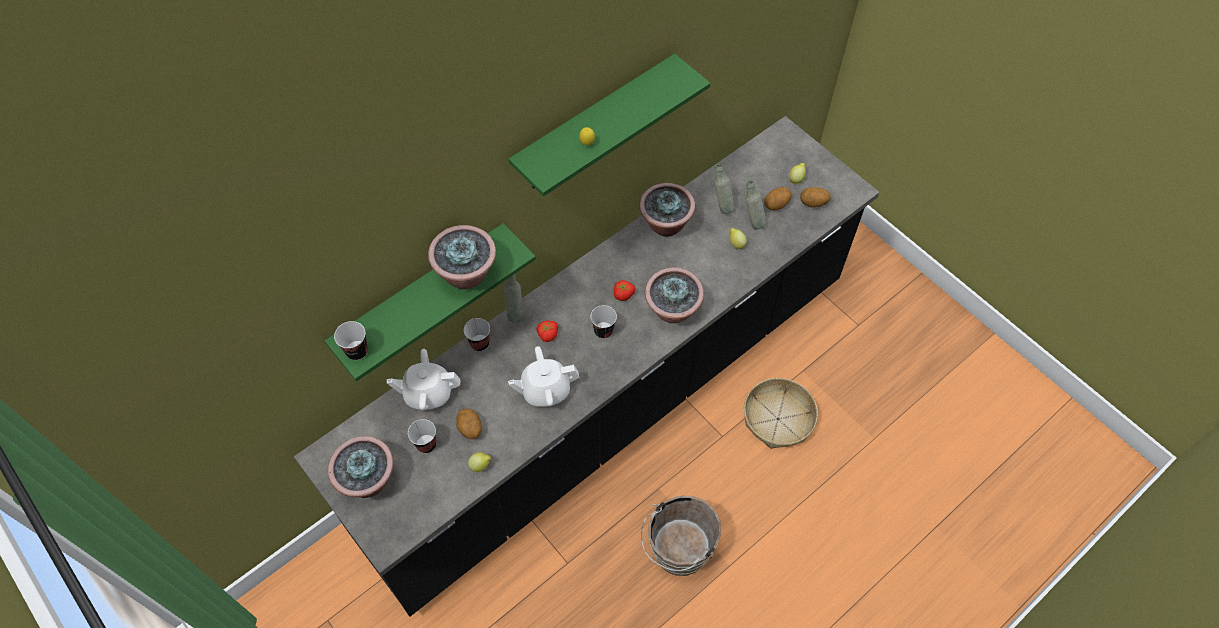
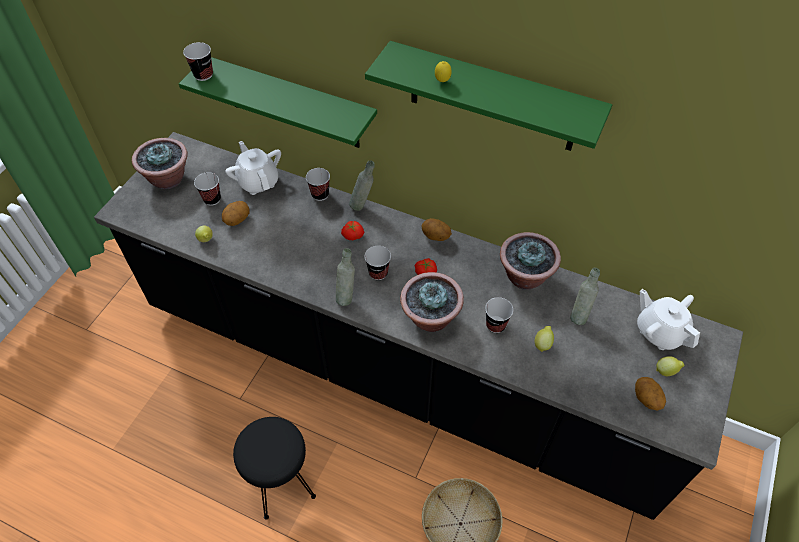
camera: 65 degrees right, 5 degrees down
(466, 274) = (309, 106): potted plant -> none
(545, 390) = (296, 255): white teapot -> white teapot (659, 332)
(677, 552) = (282, 483): brown bucket -> black stool
(702, 267) = (495, 325): none -> cup
(752, 222) = (579, 349): grey bottle -> grey bottle (346, 296)
(776, 205) = (617, 364): potato -> potato (435, 237)

